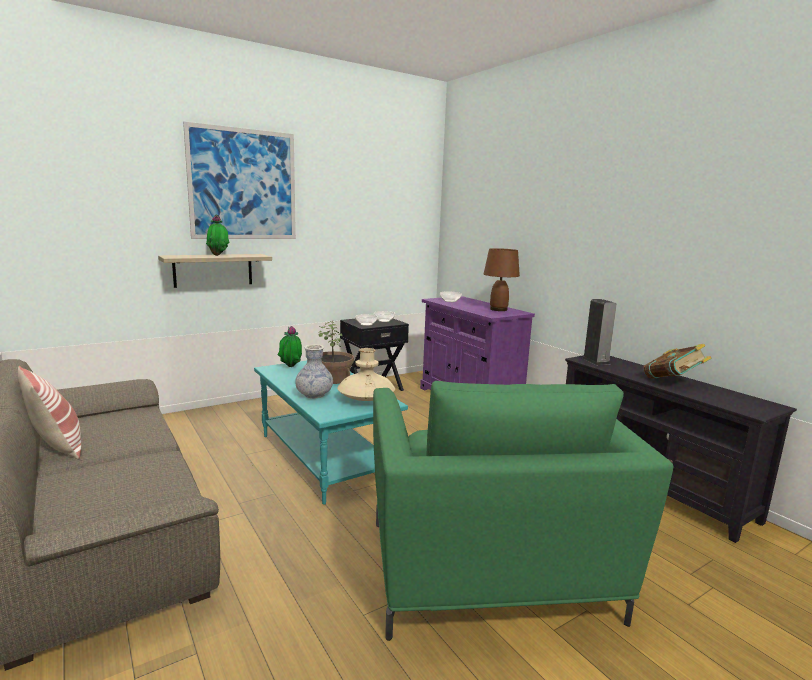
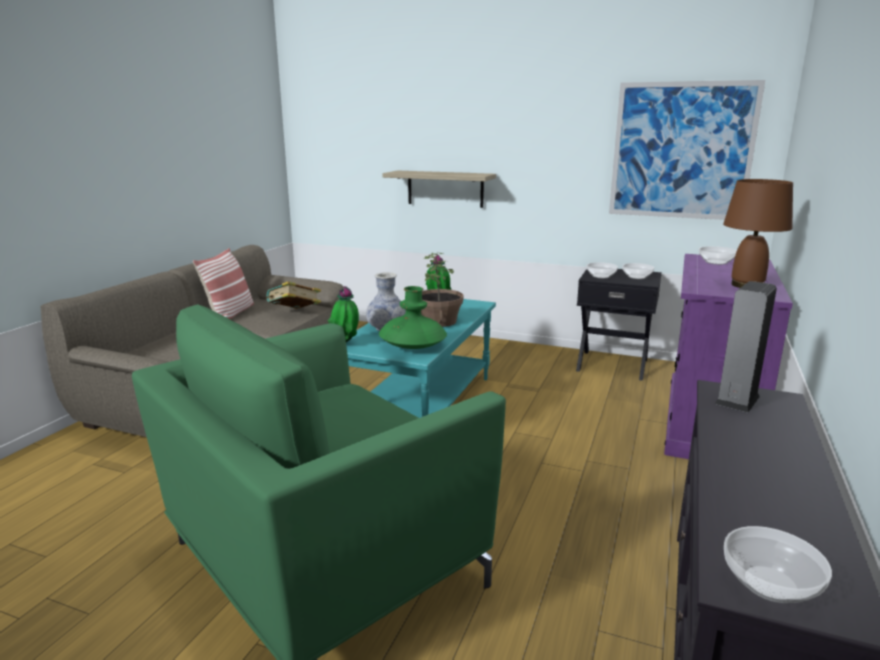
camera: 55 degrees right, 5 degrees up
(218, 255) = (442, 173): potted plant -> potted plant (345, 344)
(243, 184) = (481, 93): picture -> picture (681, 151)
(366, 398) = (413, 346): beige vase -> green vase
(673, 382) = (763, 477): book -> book (294, 313)
(755, 408) = (770, 585): none -> bowl

